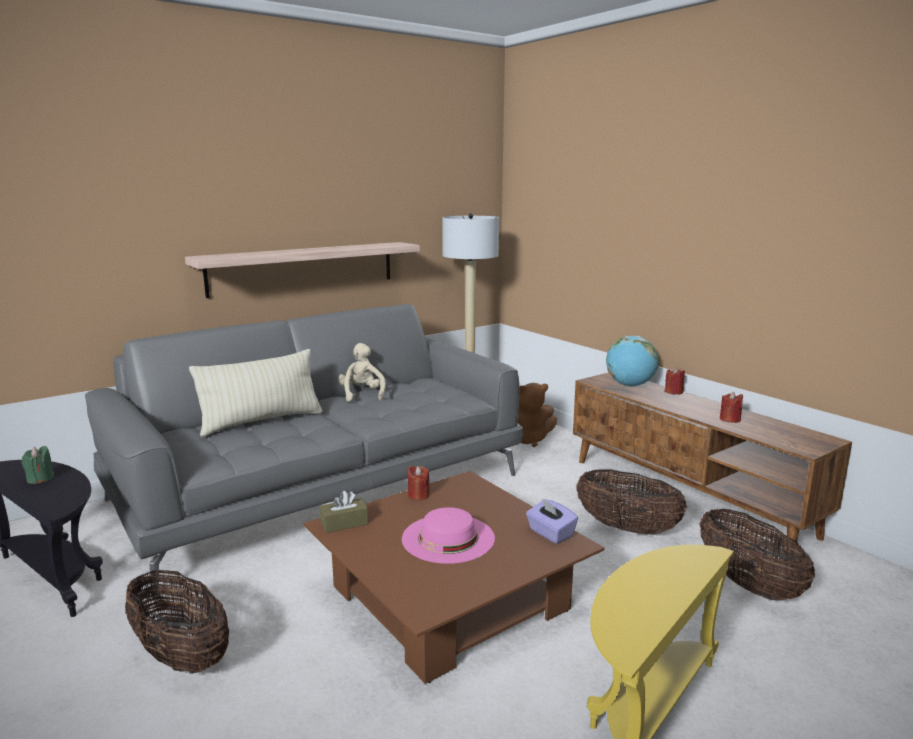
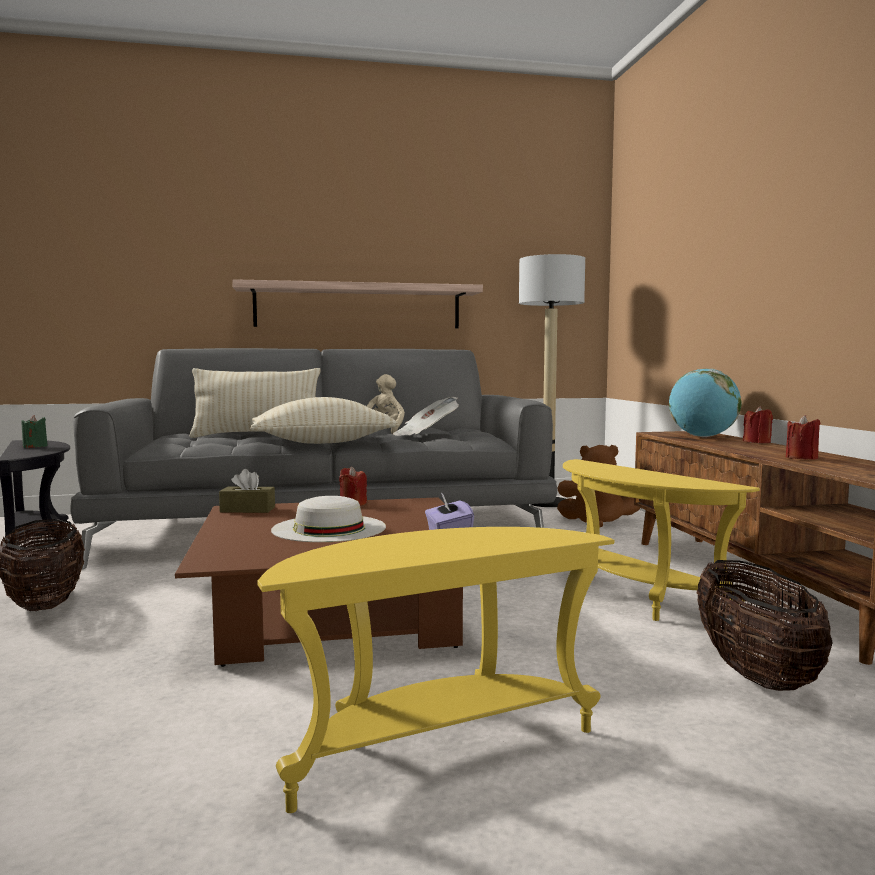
camera: 25 degrees right, 10 degrees down
(346, 429) = (323, 442): none -> beige pillow
(413, 399) = (426, 434): none -> newspaper
(448, 538) = (329, 528): pink hat -> white hat
(627, 528) = (633, 599): basket -> yellow side table

